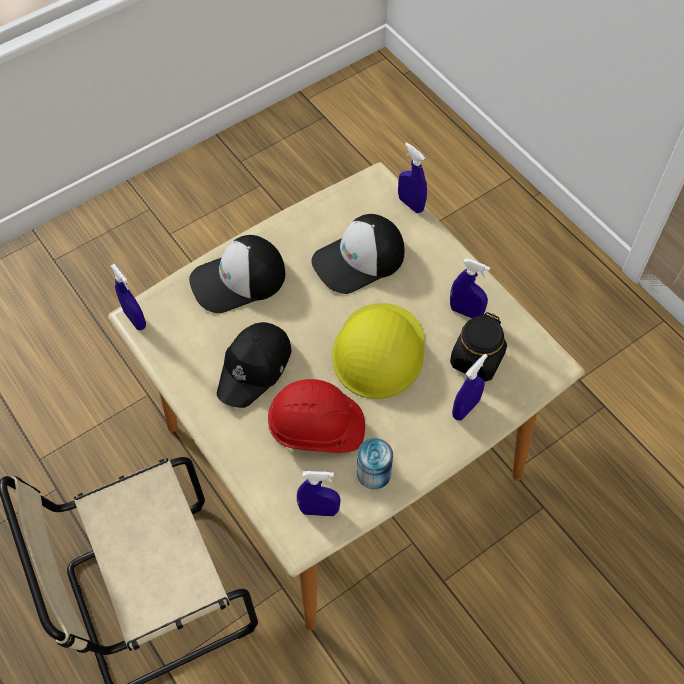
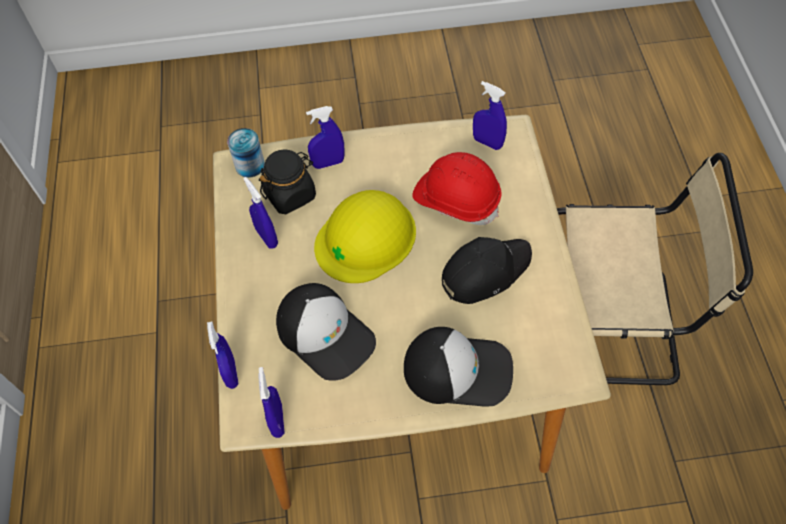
camera: 150 degrees left, 0 degrees up
(135, 319) = (582, 374): blue spray bottle -> blue spray bottle (277, 420)
(359, 260) = (326, 334): cap -> cap turned 45 degrees clockwise
(374, 473) = (430, 149): can -> can (250, 165)

